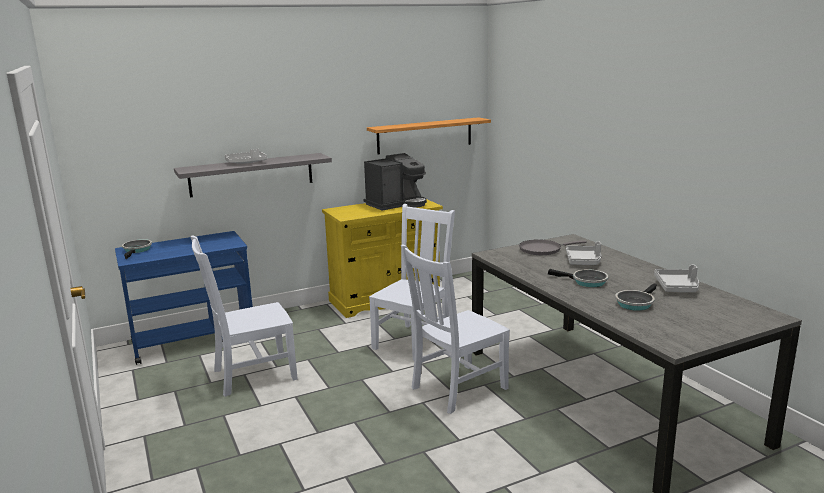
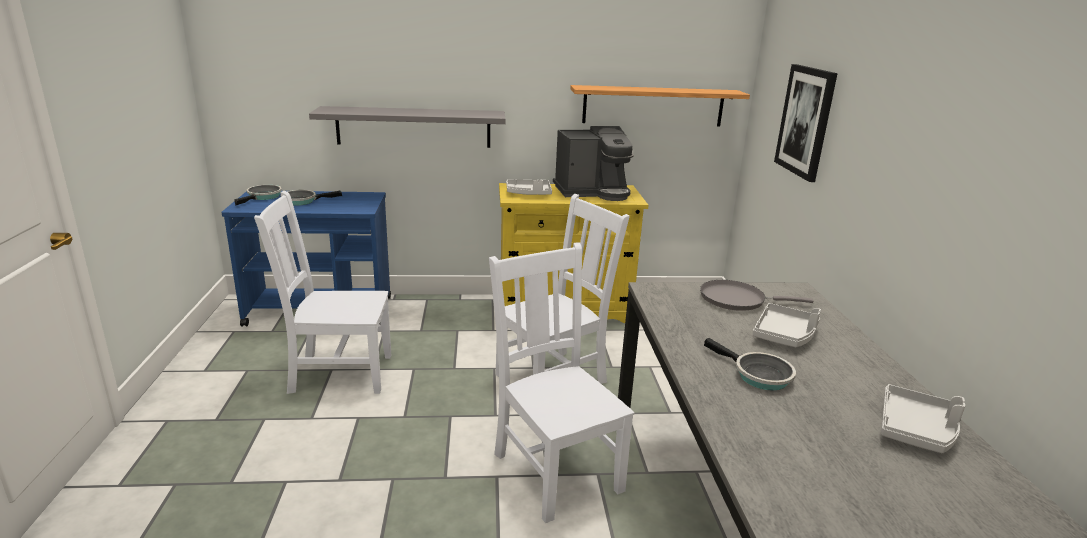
camera: 20 degrees right, 5 degrees up
(246, 163) = (401, 111): grey tray -> grey tray (529, 193)
(456, 389) = (555, 469): white chair -> white chair turned 75 degrees clockwise
(540, 132) = (805, 121): none -> picture
(635, 303) = (811, 443): frying pan -> frying pan (302, 201)

